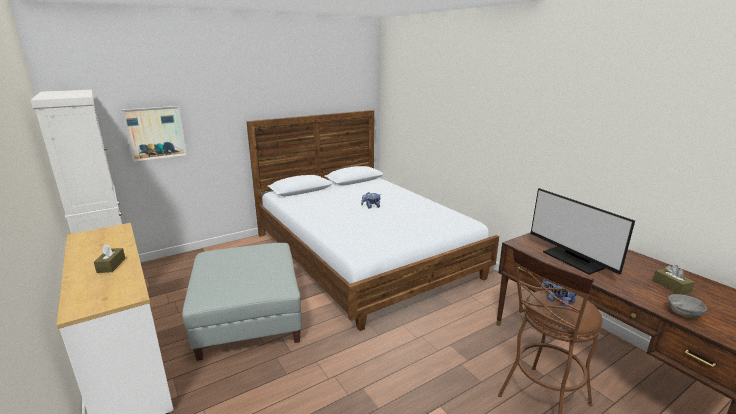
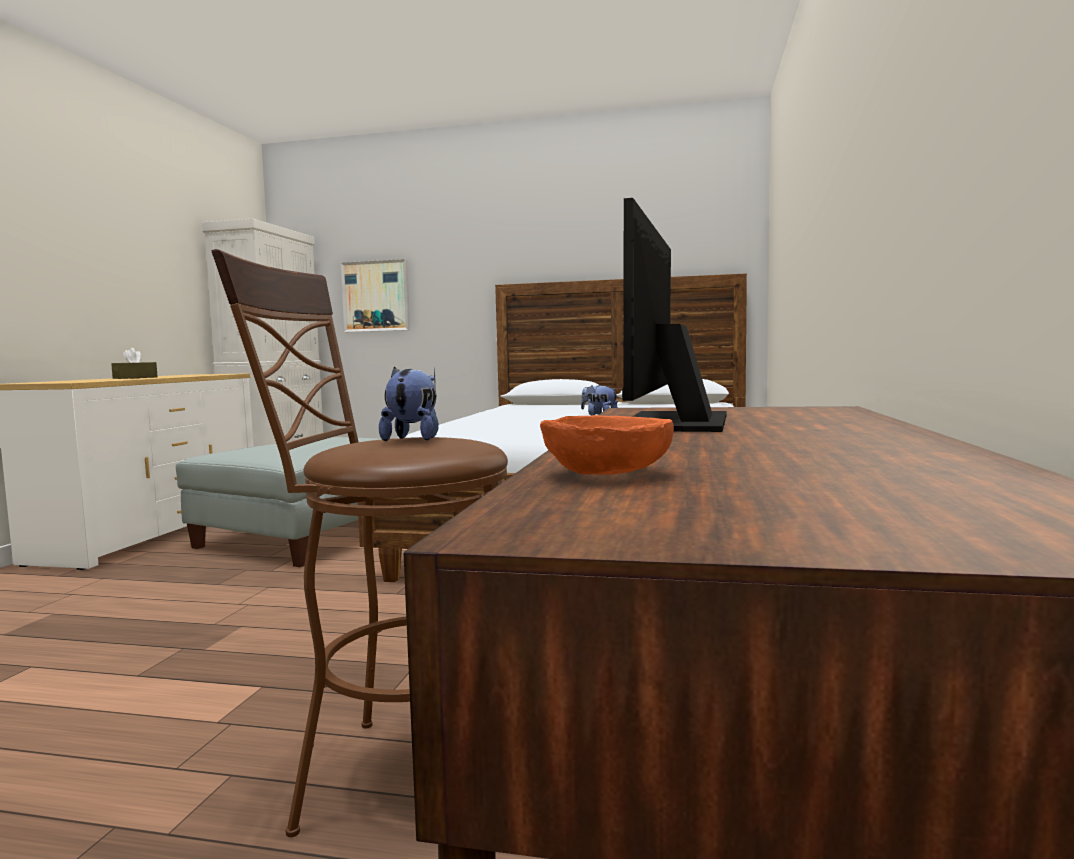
camera: 45 degrees right, 15 degrees down
(671, 286) = (788, 457): brown tissue box -> none
(683, 313) = (606, 474): grey bowl -> orange bowl

